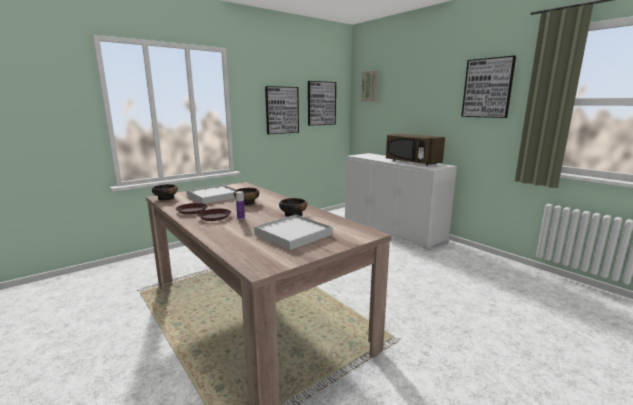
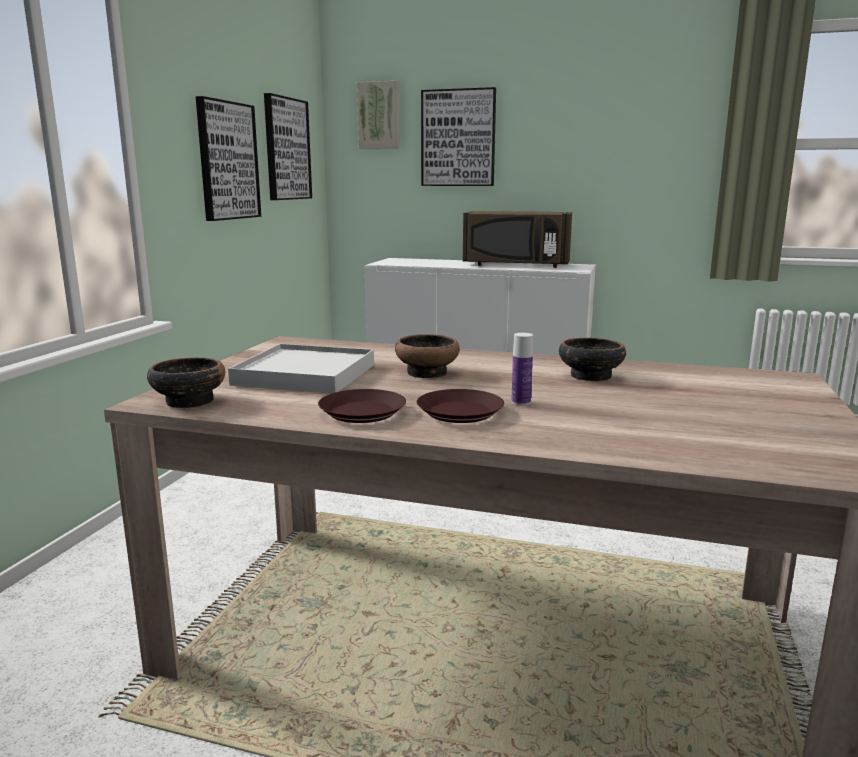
camera: 35 degrees left, 0 degrees up
(293, 234) = (703, 406): white tray -> none
(487, 88) = (644, 121): picture -> picture (458, 138)

